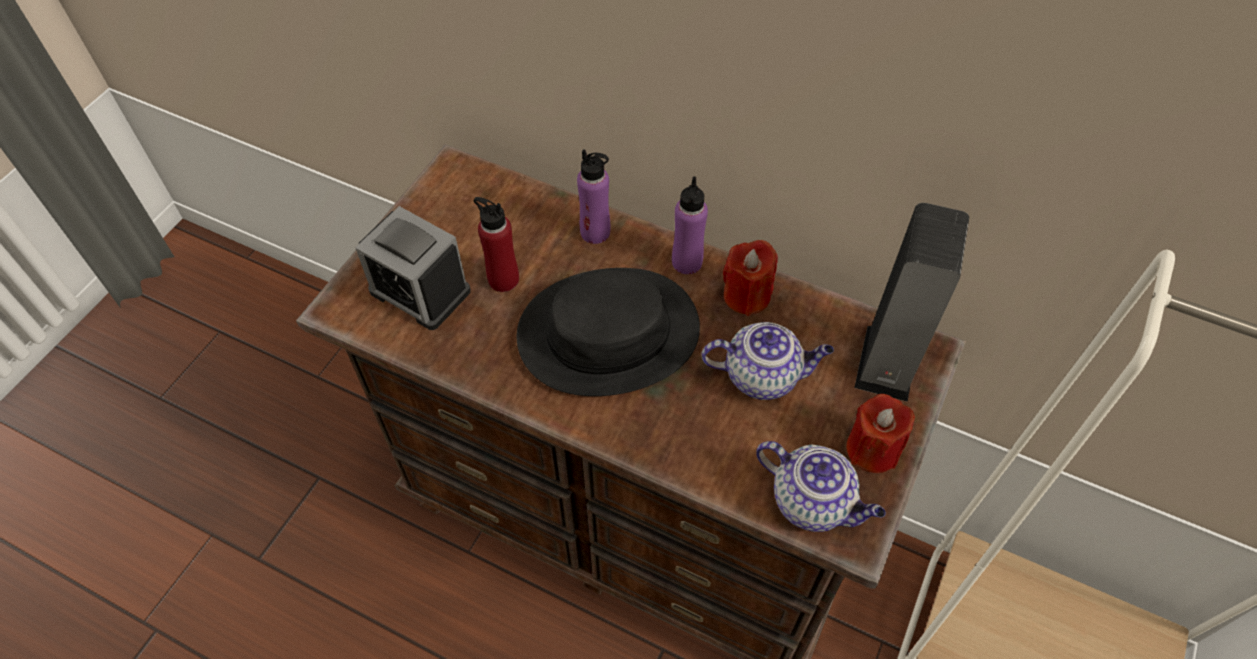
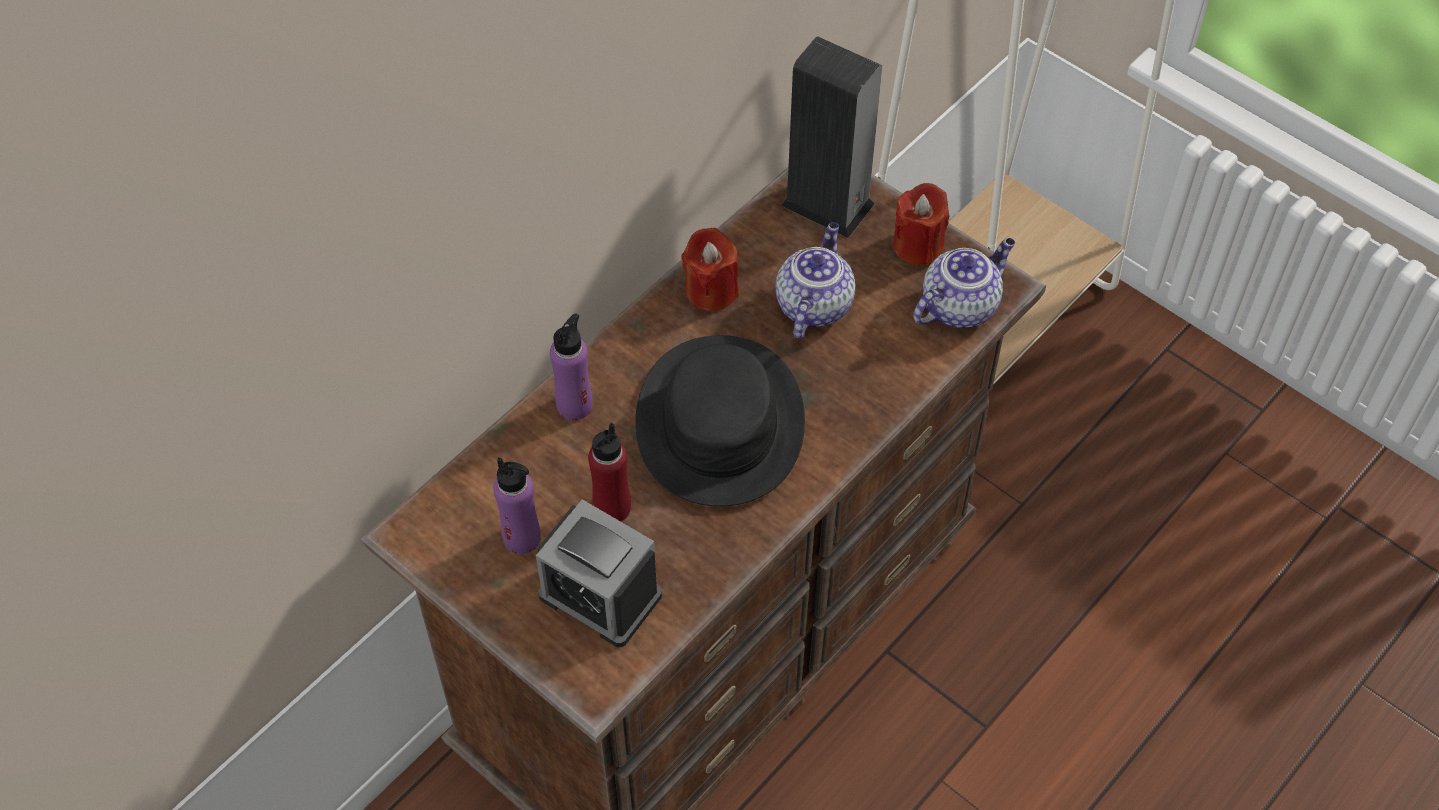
camera: 75 degrees left, 0 degrees up
(420, 291) = (600, 595): alarm clock -> alarm clock turned 75 degrees clockwise
(687, 262) = (649, 331): purple bottle -> purple bottle (522, 538)

